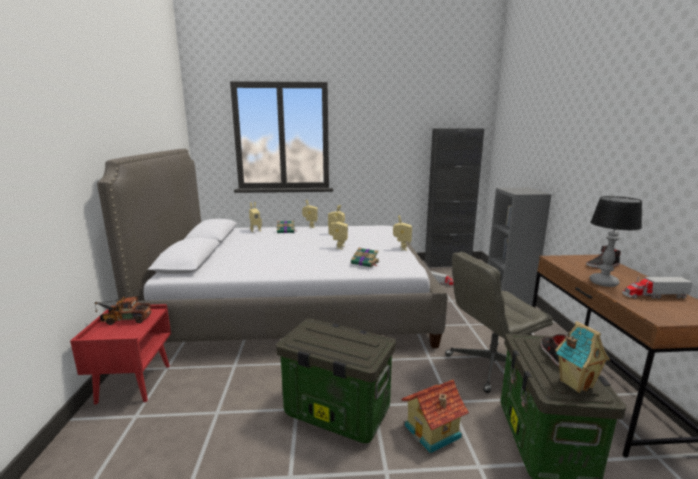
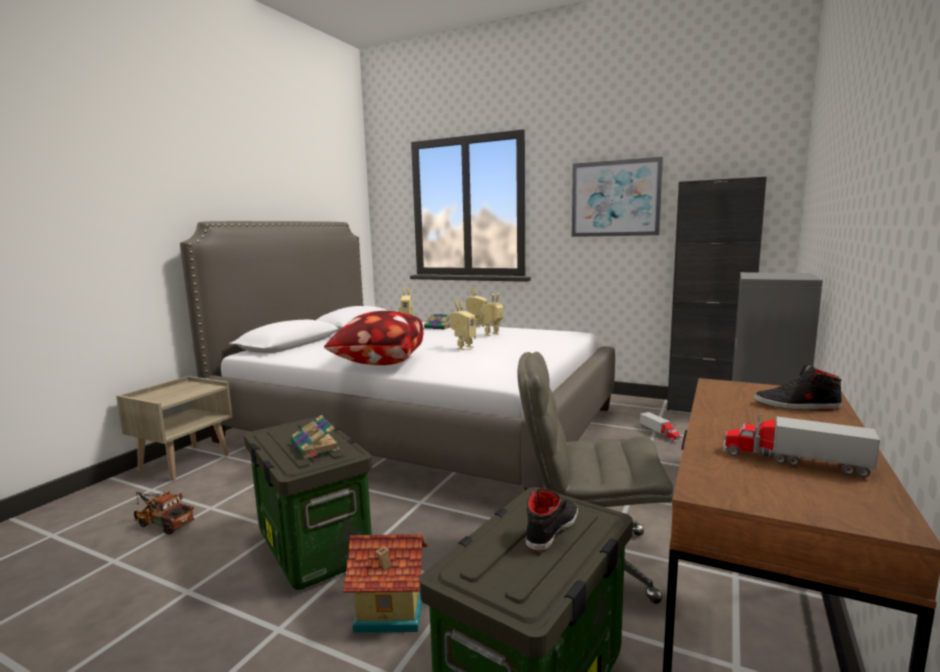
camera: 30 degrees right, 5 degrees down
(124, 320) = (181, 389): toy truck -> toy truck (162, 523)
(134, 383) = (185, 462): red nightstand -> beige nightstand
(302, 268) = (379, 363): none -> pillow
(365, 263) = (458, 366): book -> book (315, 447)
(391, 135) = (615, 198): none -> picture
(401, 248) = (545, 358): toy robot -> none
(575, 383) = (509, 573): toy house -> none
(604, 283) = (728, 426): table lamp -> none

